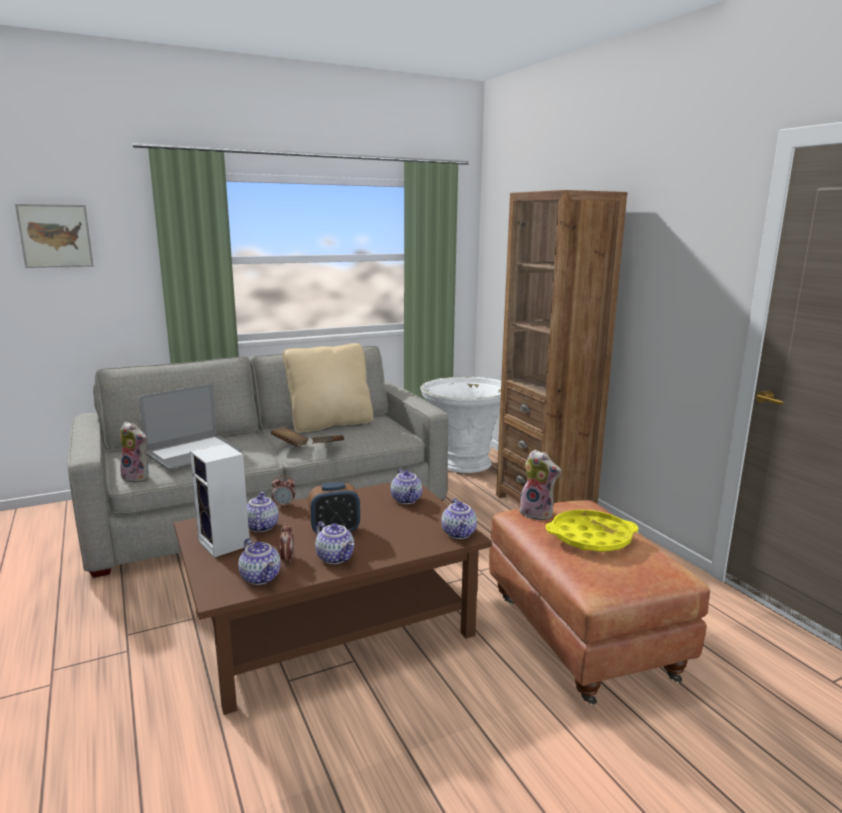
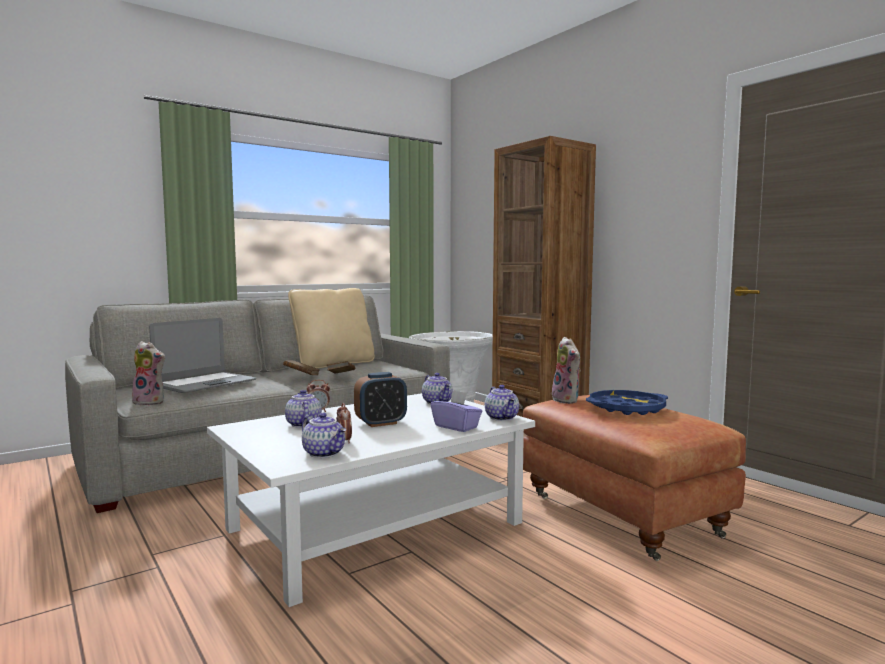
camera: 10 degrees left, 10 degrees down
(55, 236) = (57, 177): picture -> none
(226, 544) = (272, 436): speaker -> none
(331, 622) = (375, 525): brown coffee table -> white coffee table
(336, 557) = (393, 437): teapot -> none
(405, 545) = (456, 427): none -> purple tissue box
(538, 513) = (567, 400): plush toy -> plush toy turned 45 degrees clockwise
(590, 537) = (626, 408): yellow tray -> blue tray

